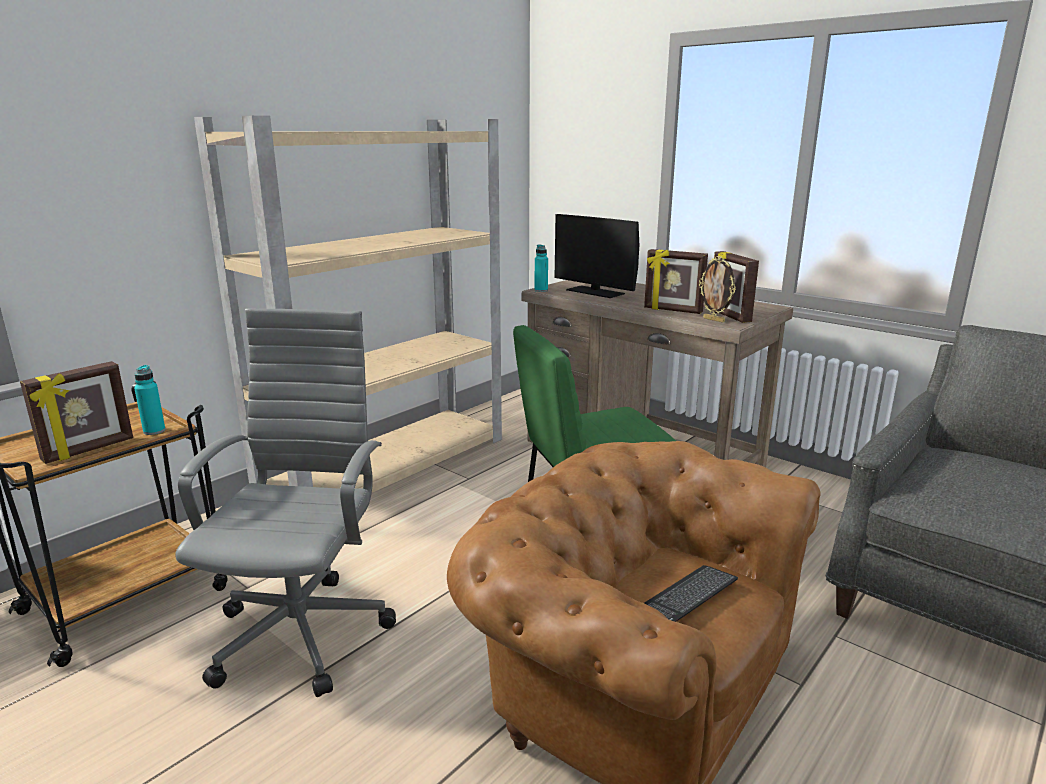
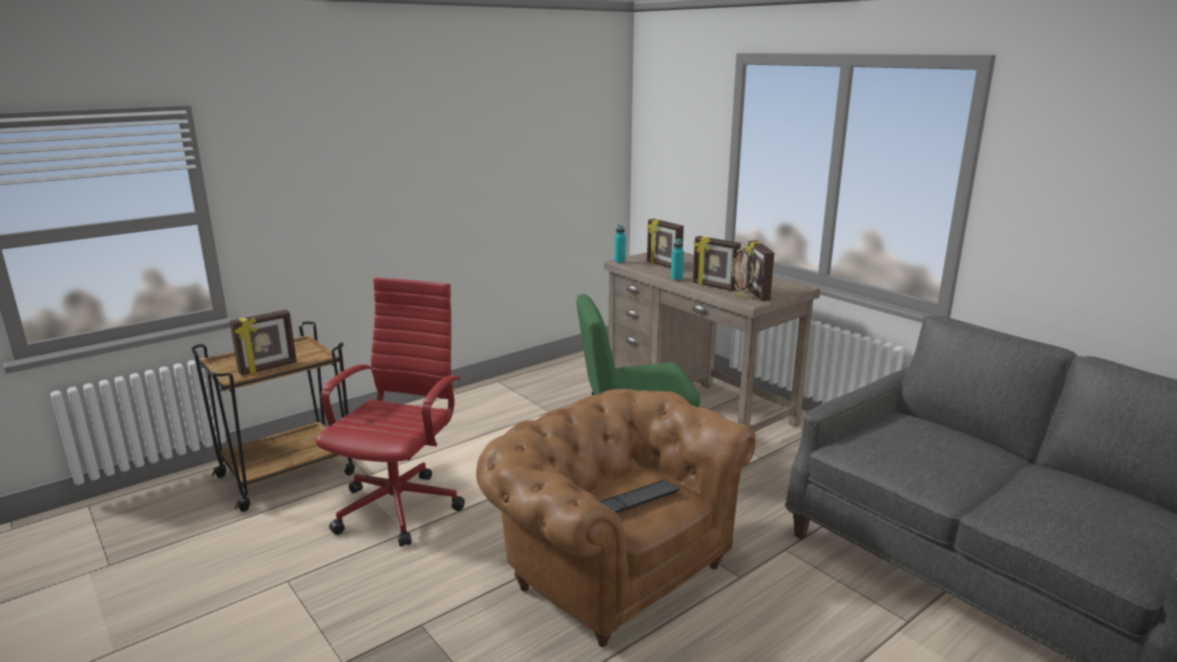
camera: 10 degrees right, 0 degrees up
(154, 431) = (310, 358): turquoise bottle -> turquoise bottle (676, 279)
(304, 629) = (401, 505): grey office chair -> red office chair
(387, 466) = (489, 397): beige bookcase -> none
(595, 292) = (663, 265): monitor -> picture frame

